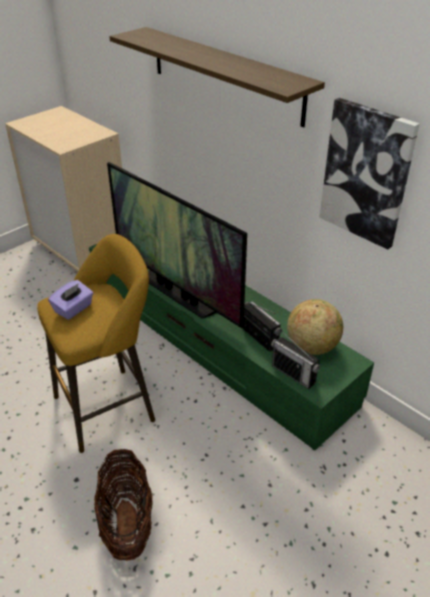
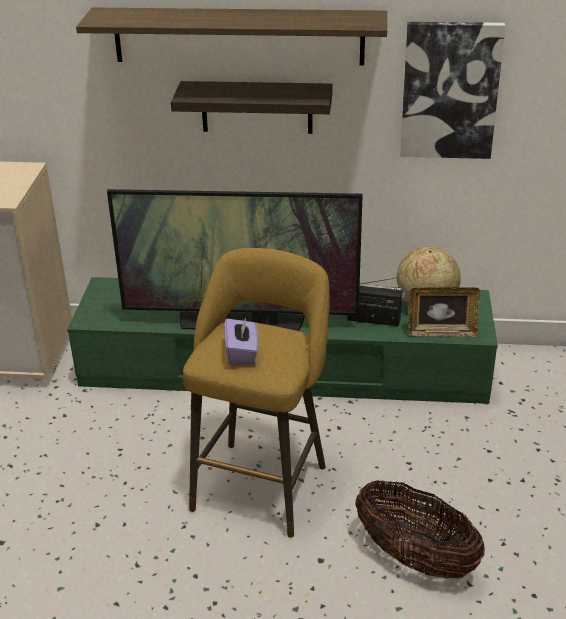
camera: 40 degrees left, 5 degrees down
(233, 137) = (256, 107): none -> shelf
(293, 374) = (441, 332): radio -> picture frame

